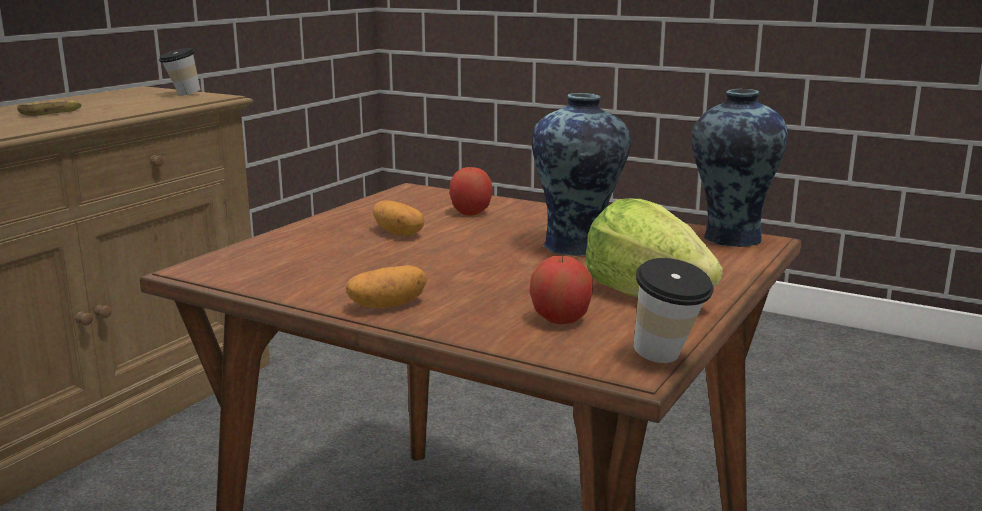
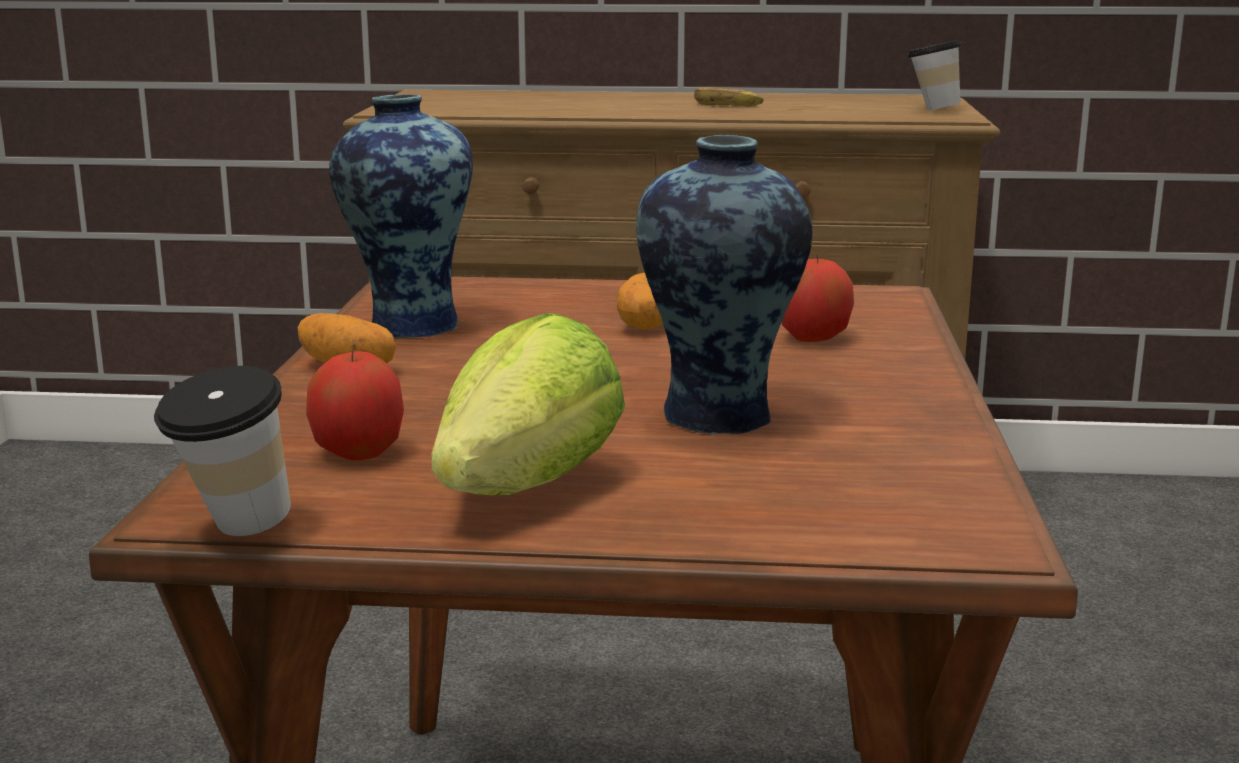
camera: 65 degrees right, 0 degrees up
(730, 238) = (945, 515): vase -> vase (410, 325)

